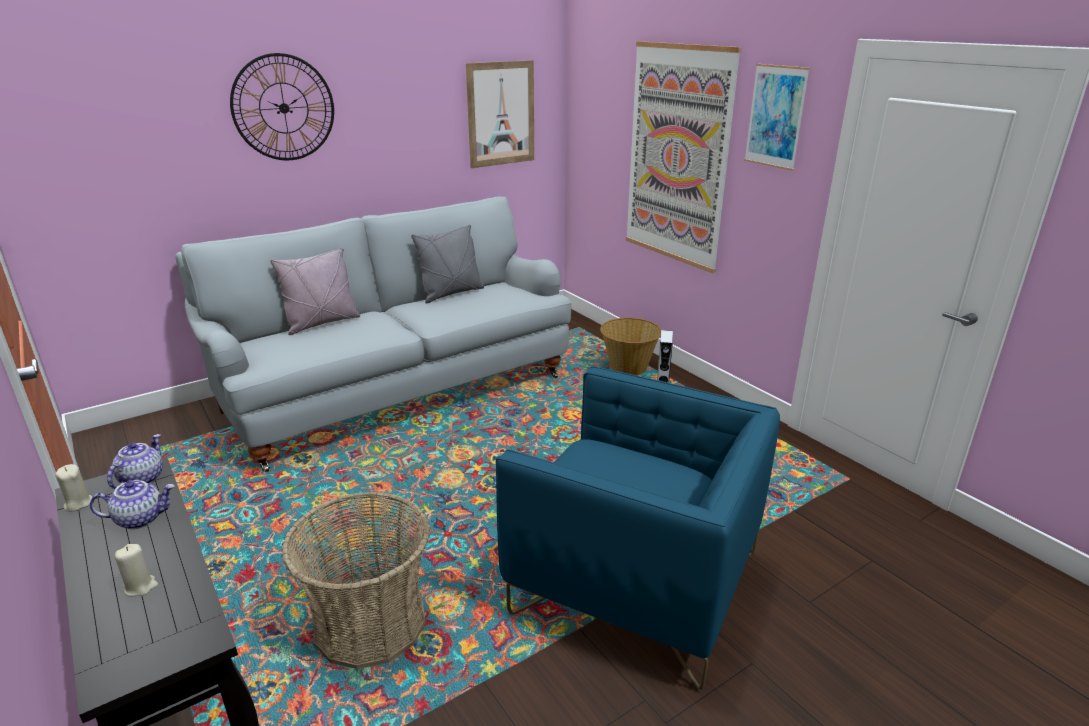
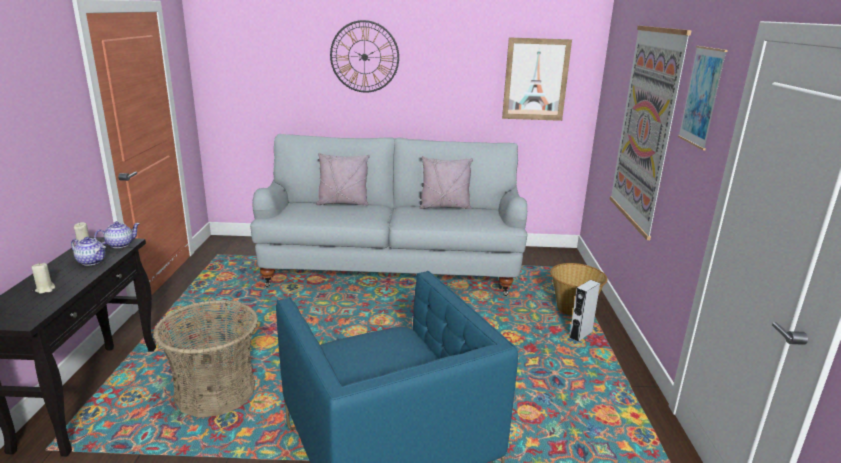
camera: 35 degrees right, 5 degrees down
(451, 293) = (445, 207): grey pillow -> purple pillow

